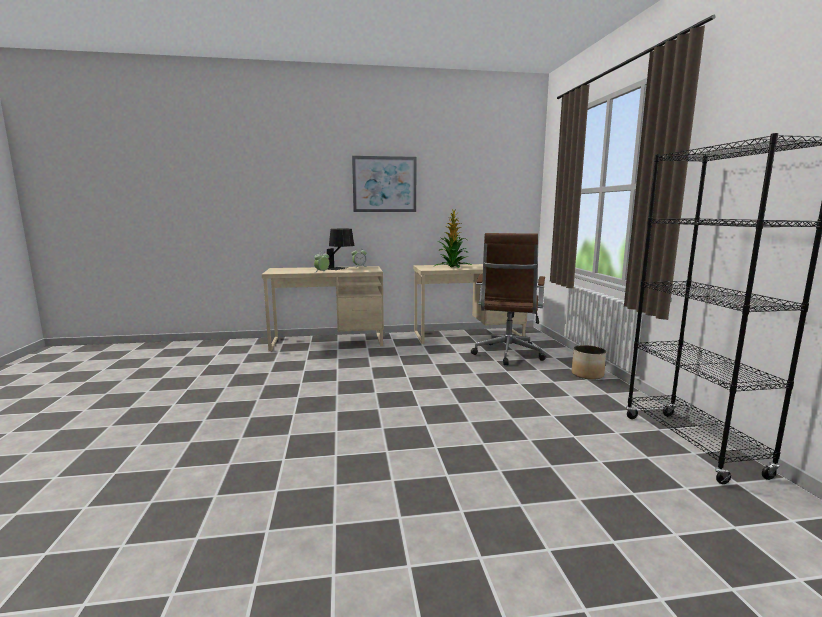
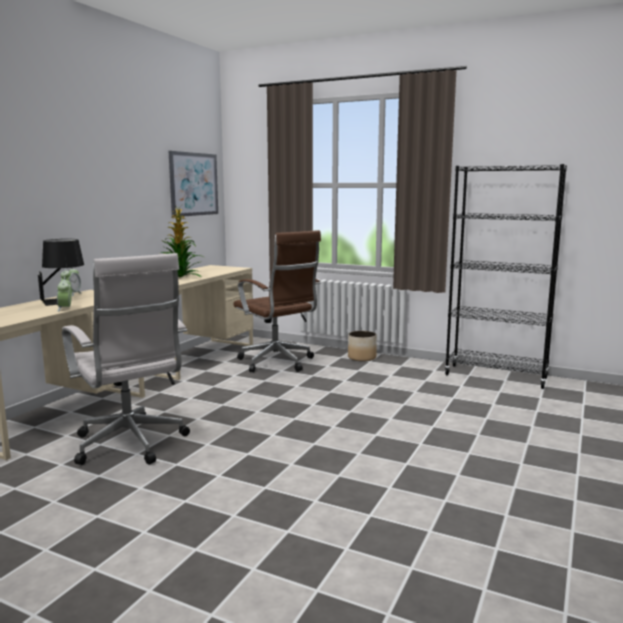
camera: 55 degrees left, 0 degrees up
(313, 365) = (131, 445): none -> white office chair
(384, 184) = (85, 171): picture -> picture (193, 184)

